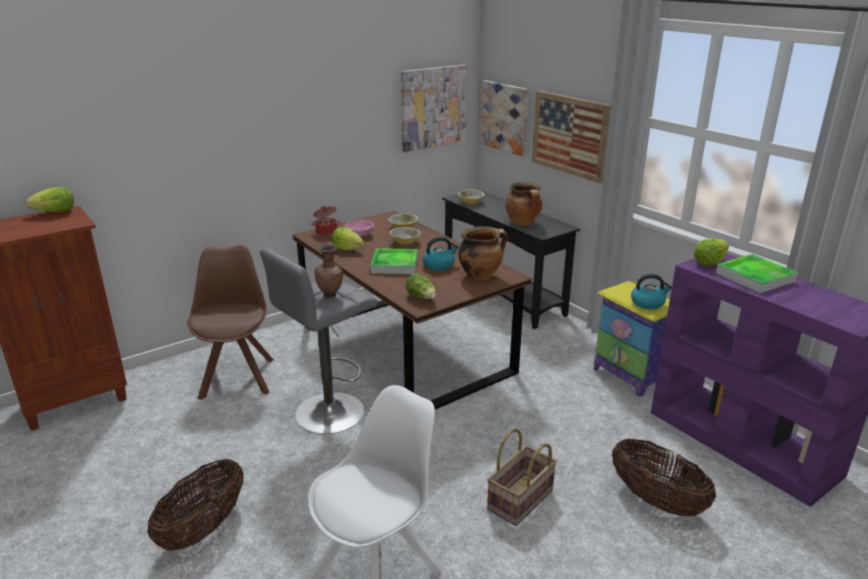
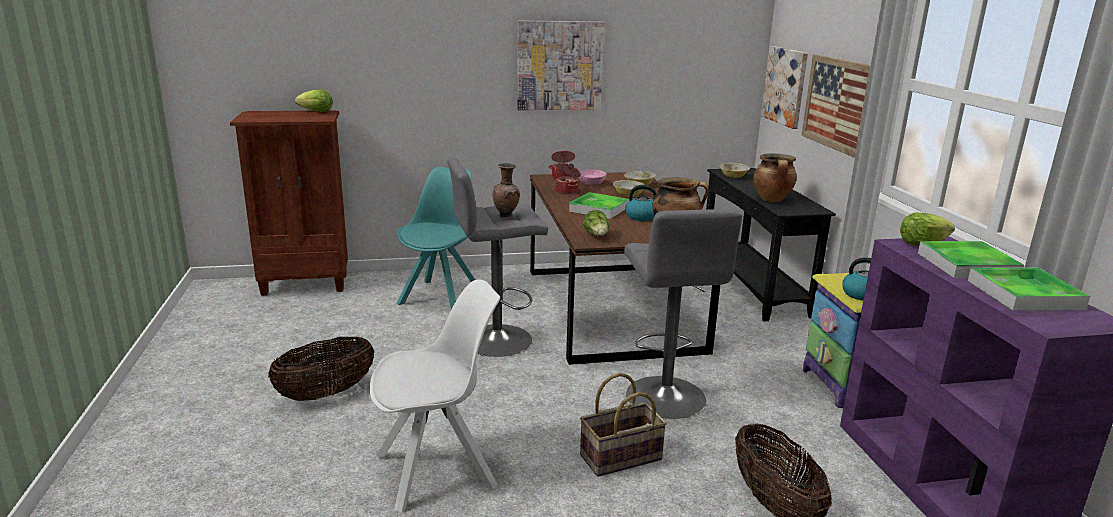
camera: 25 degrees right, 5 degrees down
(238, 377) = (441, 296): brown chair -> turquoise chair
(347, 249) = (567, 191): lettuce -> cooking pot
(433, 107) = (708, 69): picture -> picture (559, 65)
(512, 428) = (665, 397): none -> grey stool
(813, 298) = (1024, 294): none -> tray

